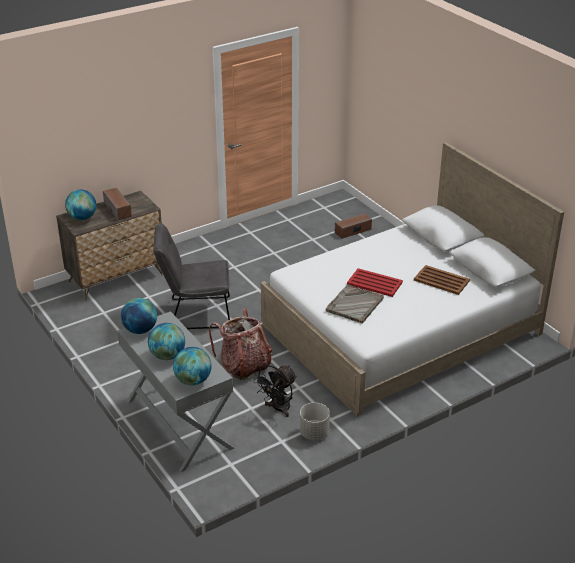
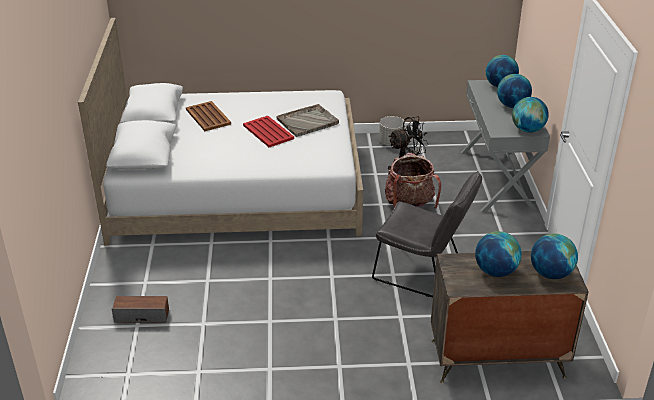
camera: 150 degrees left, 0 degrees up
(118, 209) = (495, 271): speaker -> globe

